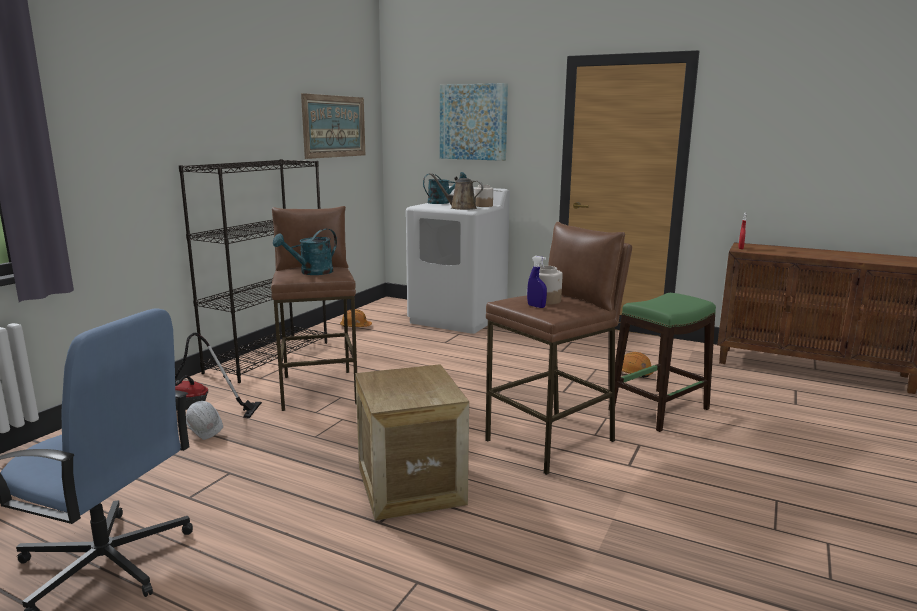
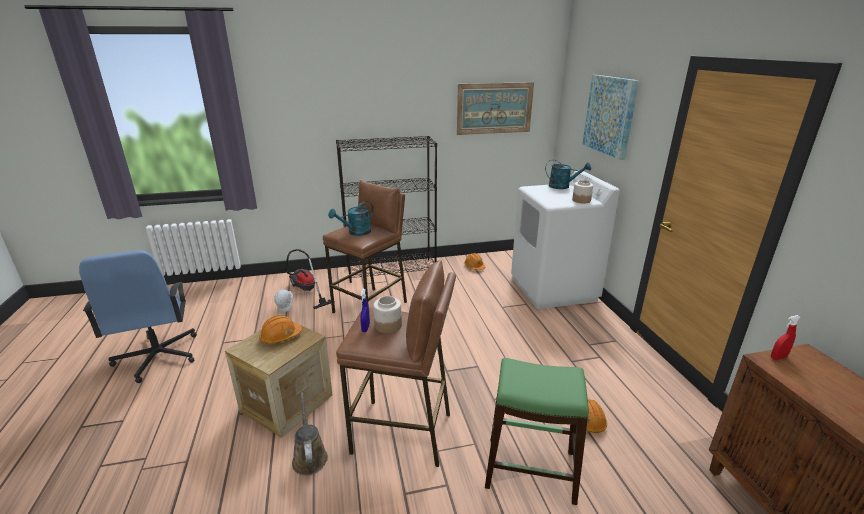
camera: 50 degrees right, 10 degrees up
(311, 273) = (355, 232): turquoise watering can -> turquoise watering can turned 45 degrees counterclockwise
(400, 381) = (280, 337): none -> orange hard hat
(460, 208) = (551, 199): brown watering can -> brown watering can (309, 457)

